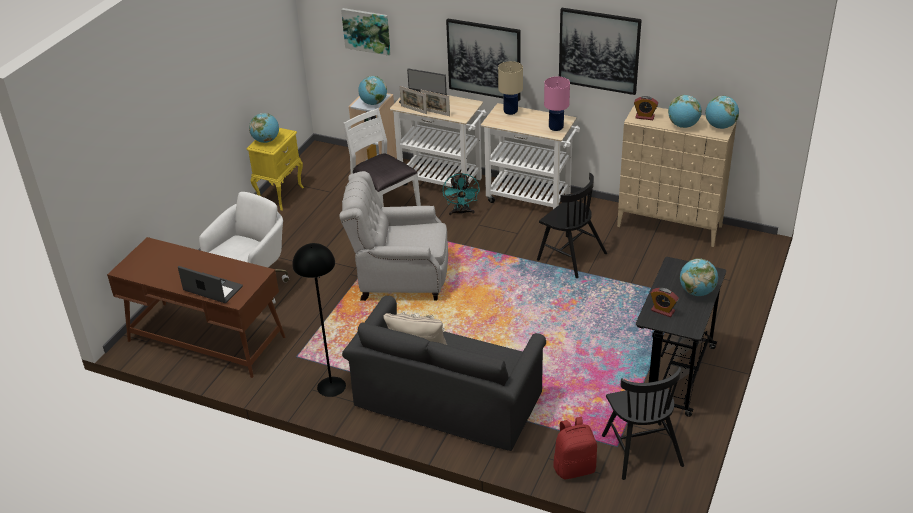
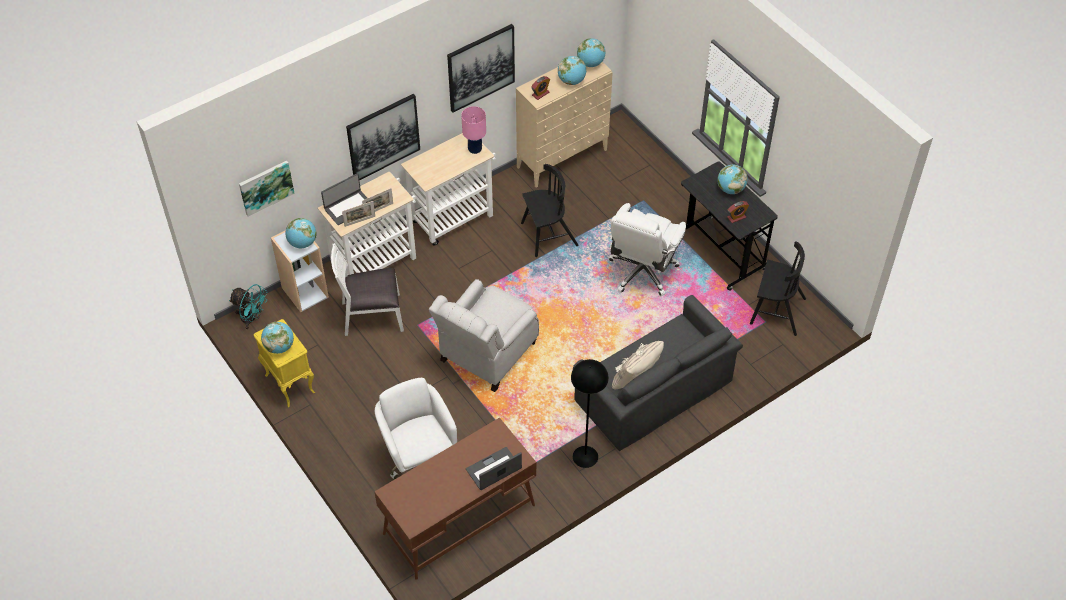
camera: 60 degrees left, 15 degrees up
(461, 212) = (432, 270): turquoise fan -> turquoise fan (252, 319)
(510, 112) = (424, 163): beige table lamp -> none
(574, 468) = (769, 355): red backpack -> none
(590, 331) = (642, 271): none -> white office chair

